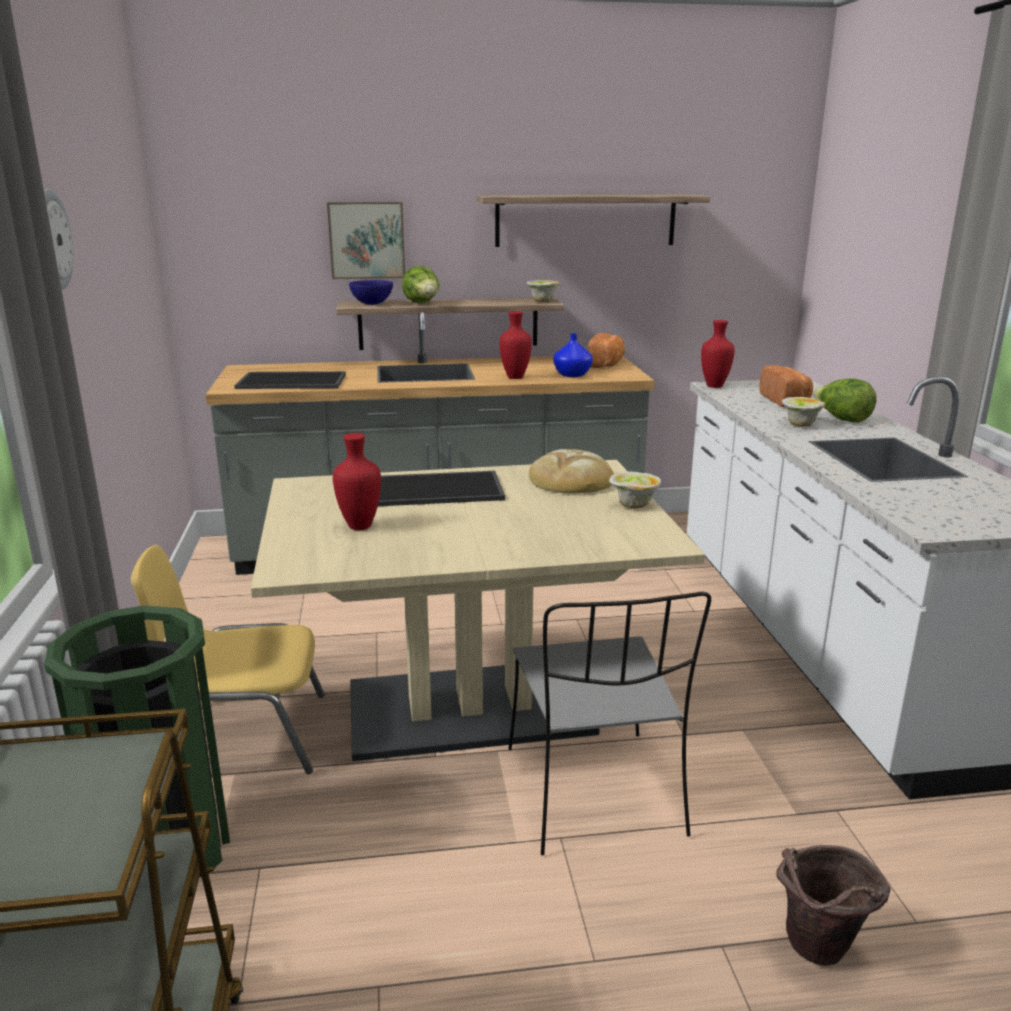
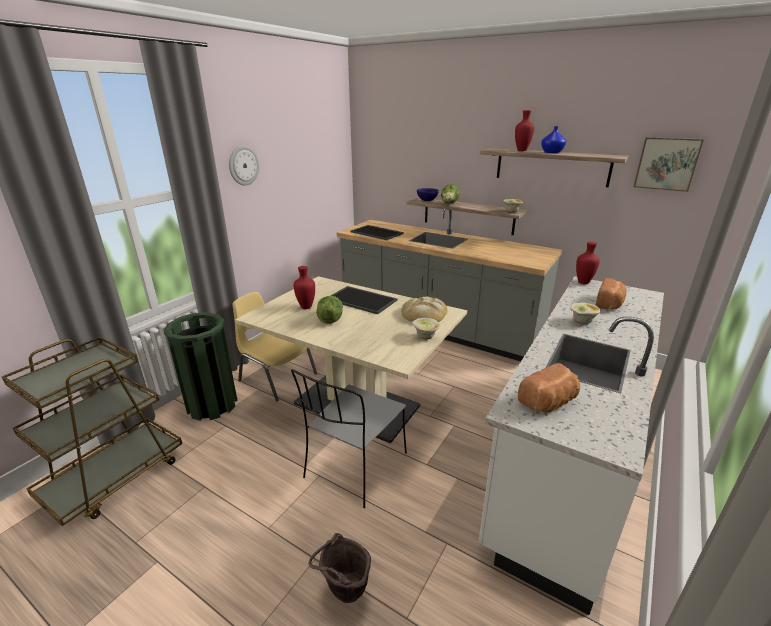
camera: 40 degrees right, 5 degrees up
(367, 240) = (433, 168): picture -> picture (667, 163)
(515, 377) = (473, 251): red vase -> red vase (522, 150)
(573, 374) = (506, 256): blue vase -> blue vase (552, 152)
(606, 364) = (538, 254): bread -> bread (549, 402)
(841, 419) = (620, 327): lettuce -> lettuce (330, 319)

